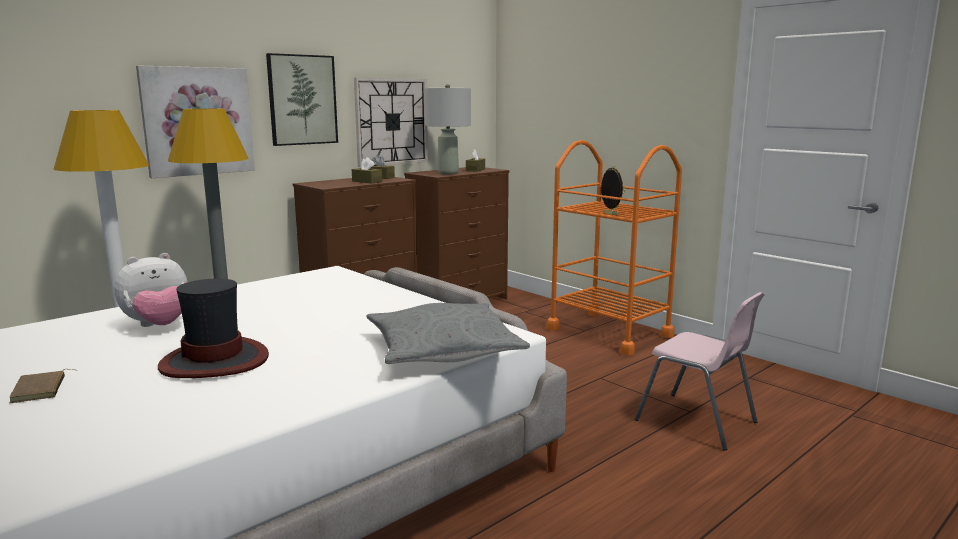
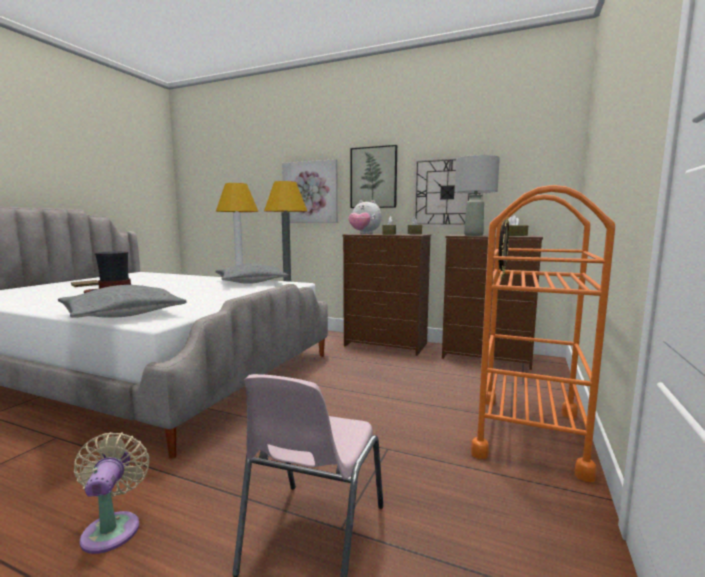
camera: 65 degrees right, 5 degrees down
(158, 326) = (173, 282): plush toy -> plush toy (364, 233)
(276, 288) = (251, 283): none -> grey pillow
(658, 498) = (113, 528): none -> beige fan

